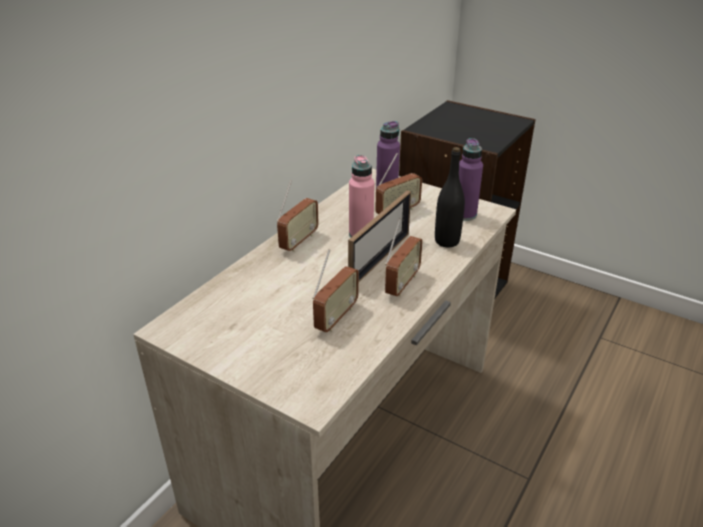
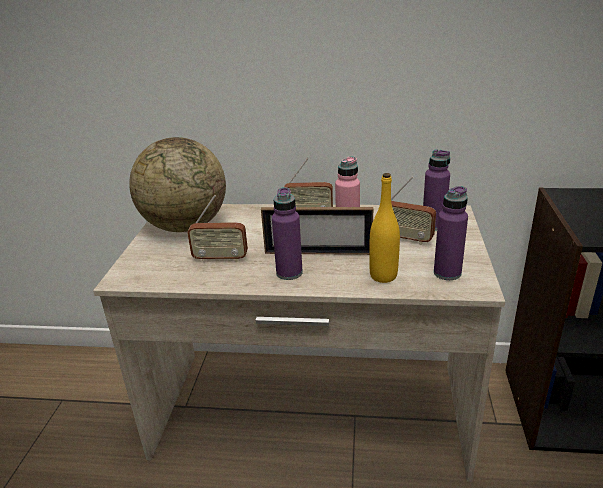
camera: 65 degrees right, 5 degrees down
(229, 326) = (185, 226): none -> globe
(402, 284) = (289, 273): radio -> purple bottle
(447, 241) = (383, 276): black bottle -> yellow bottle

